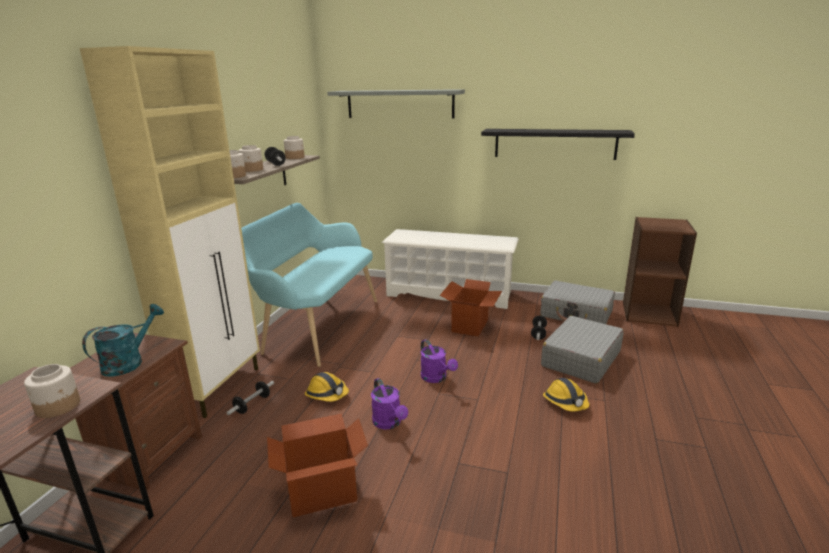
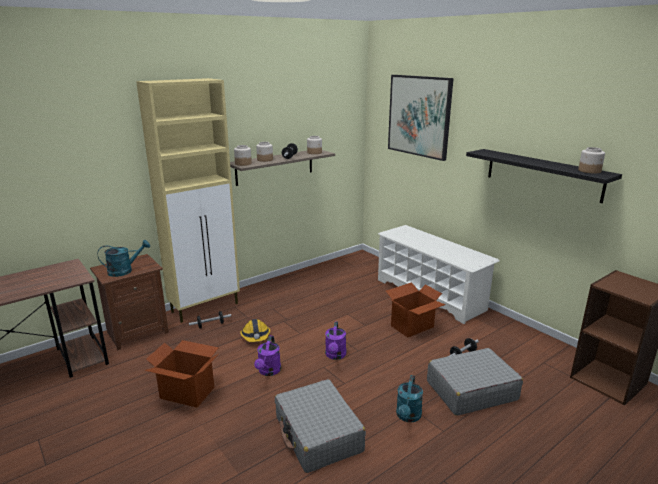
camera: 35 degrees right, 0 degrees up
(58, 406) = (61, 282): jar -> jar (589, 171)
(317, 326) = (303, 287): turquoise bench -> none
(400, 104) = (419, 116): grey shelf -> picture
(565, 402) = (408, 417): hard hat -> turquoise watering can
(576, 314) = (525, 352): grey suitcase -> grey suitcase (318, 434)

